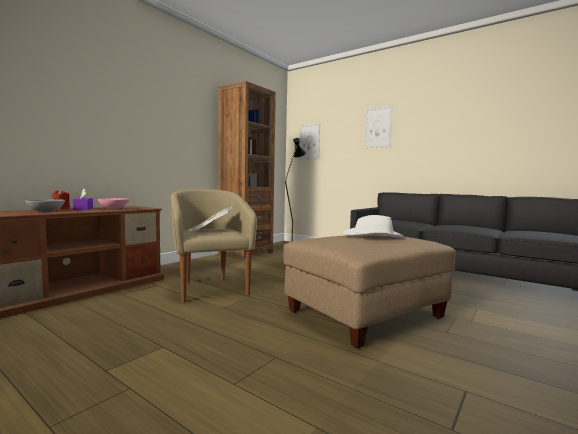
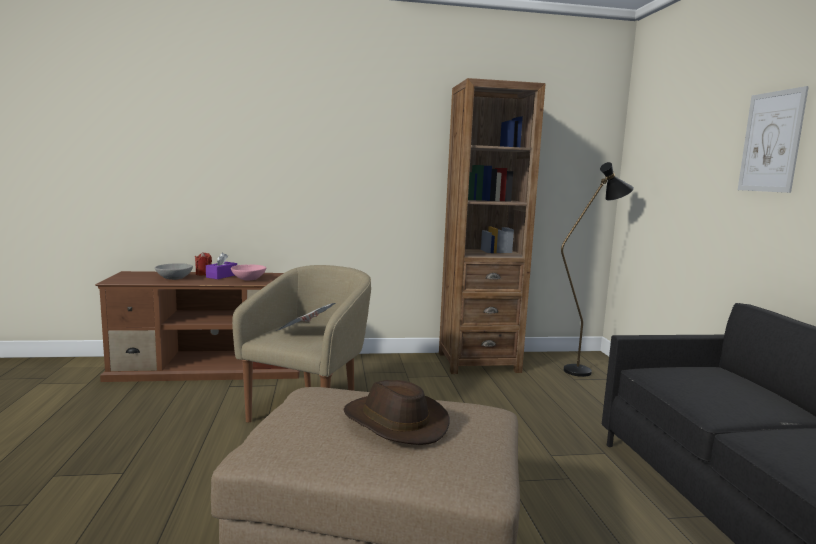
camera: 45 degrees right, 5 degrees up
(309, 142) = (651, 167): picture -> none
(373, 236) = (394, 422): white hat -> brown hat

